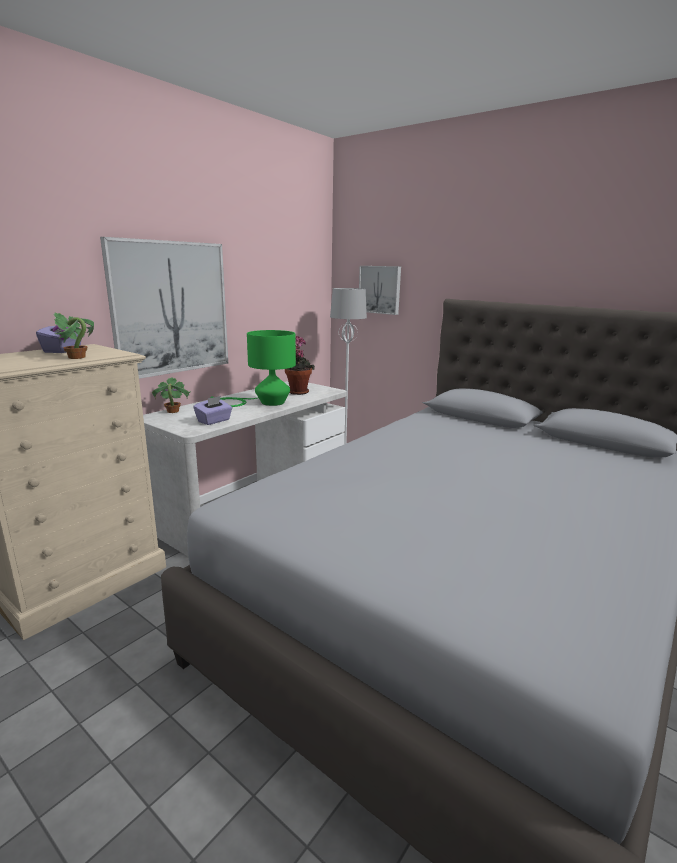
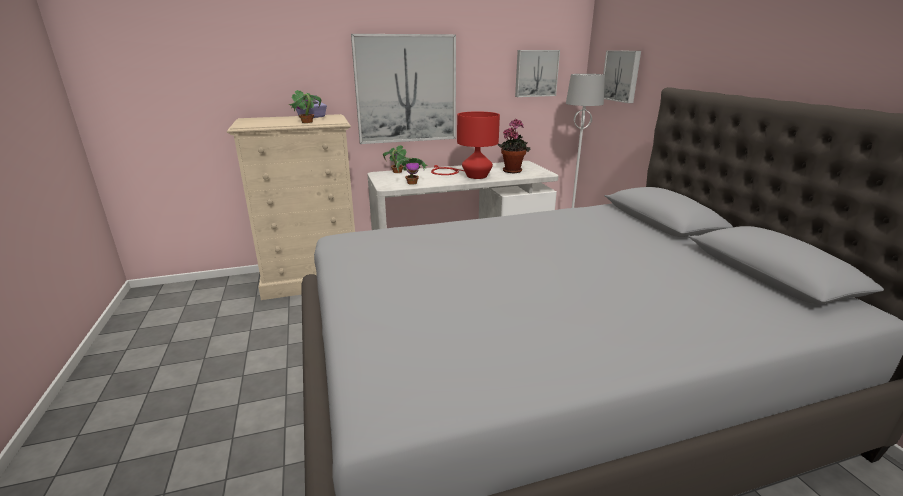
camera: 35 degrees right, 5 degrees up
(214, 421) = (412, 183): purple tissue box -> potted plant
(255, 402) = (464, 174): green table lamp -> red table lamp
(293, 288) = (536, 73): none -> picture

